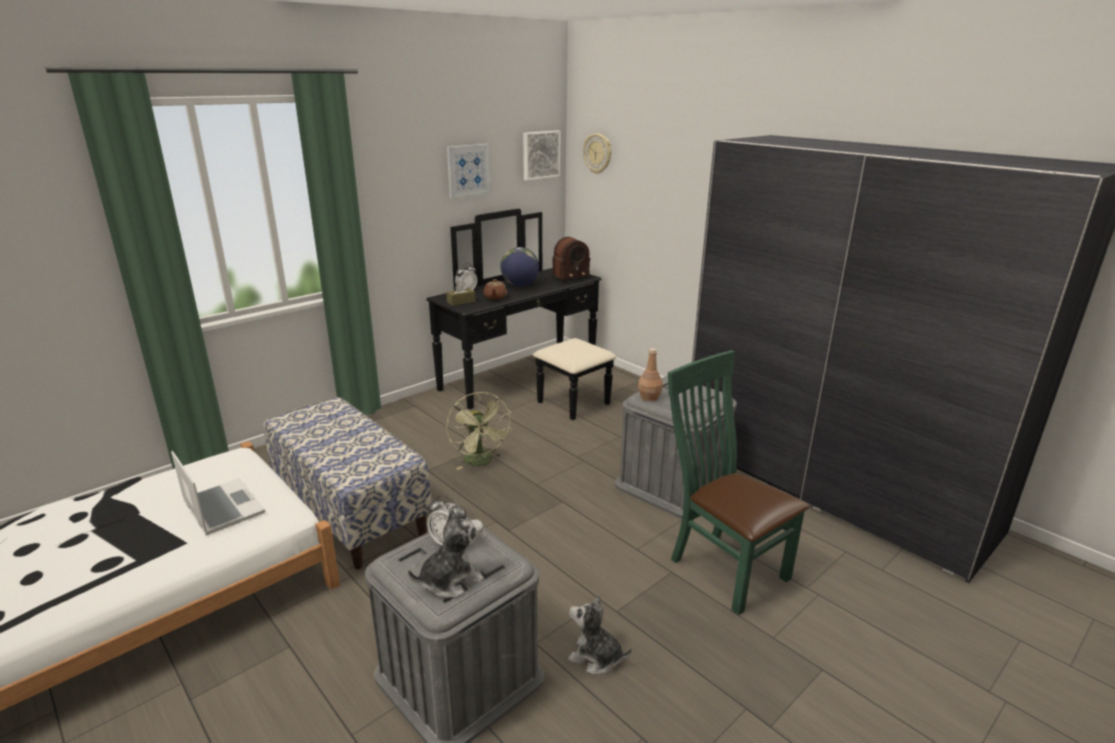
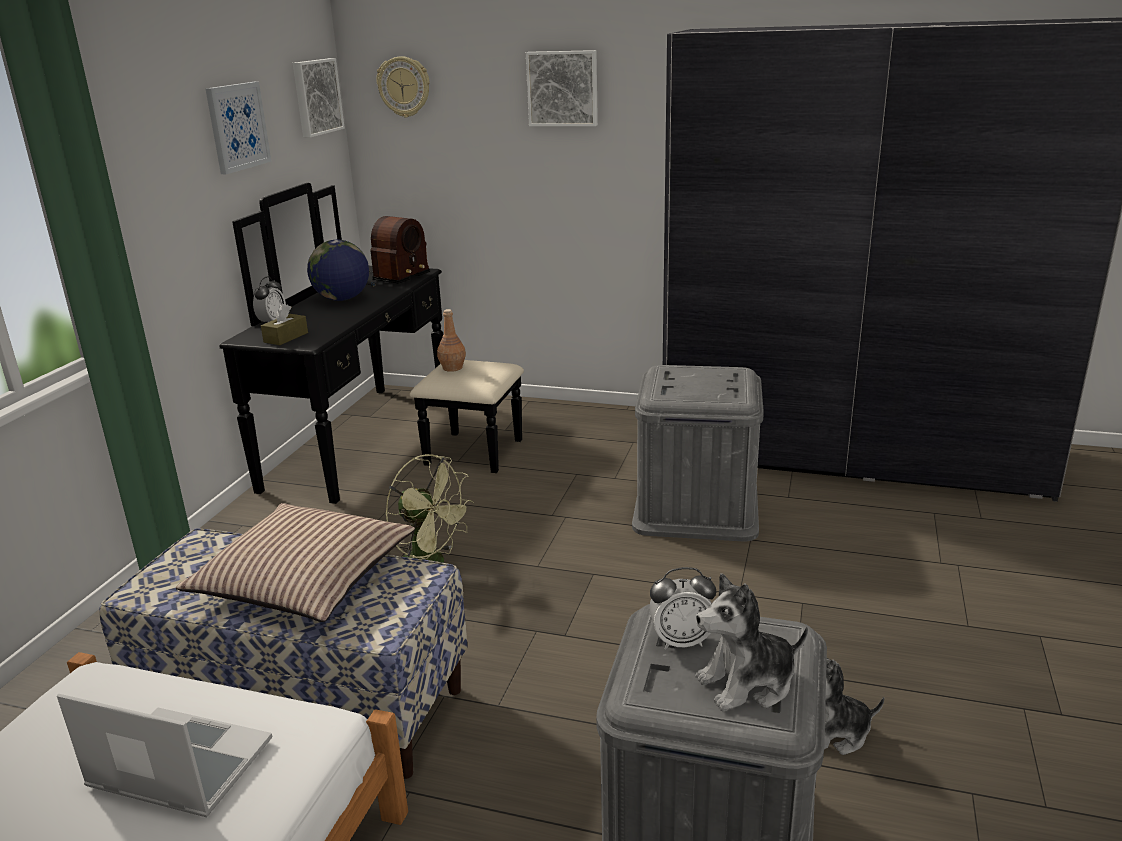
camera: 30 degrees left, 0 degrees up
(352, 440) = (304, 579): none -> pillow
(450, 580) = (747, 683): plush toy -> plush toy turned 135 degrees counterclockwise
(495, 297) = (330, 321): brown teapot -> none
(649, 397) = (669, 395): brown bottle -> brown bottle (452, 368)
(687, 167) = (563, 88): none -> picture
(722, 566) = (844, 574): green chair -> none

